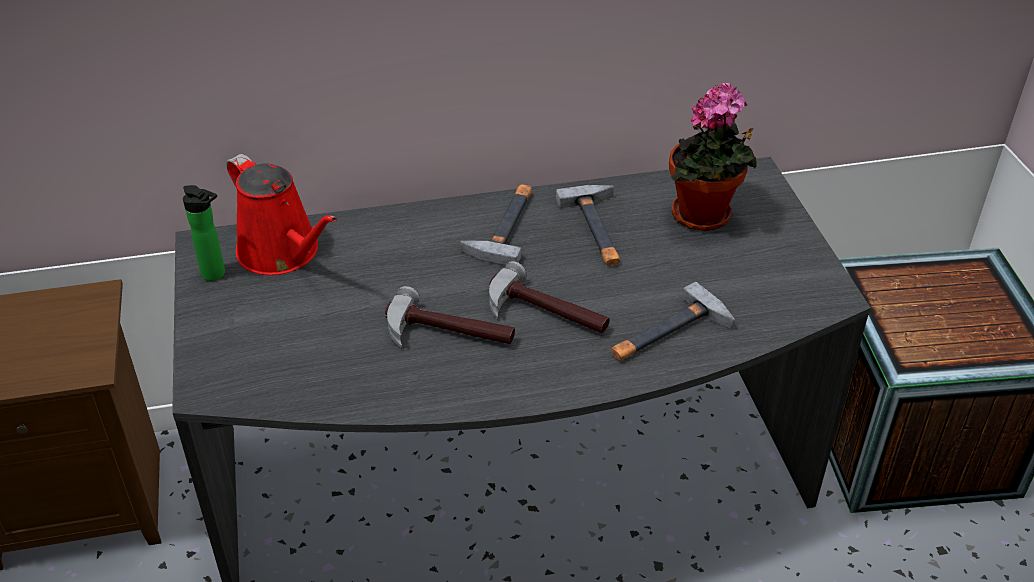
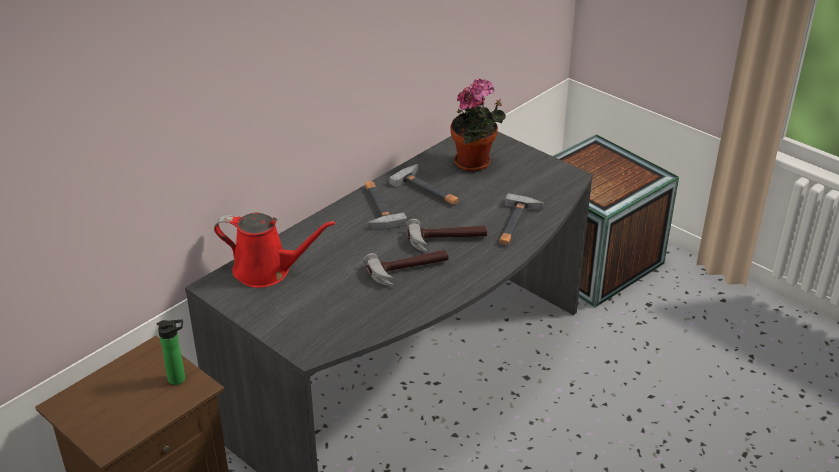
camera: 35 degrees left, 5 degrees down
(216, 274) = (241, 297): bottle -> bottle (179, 379)

